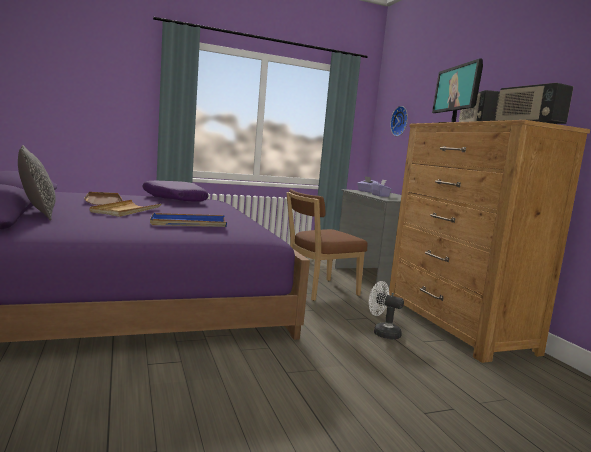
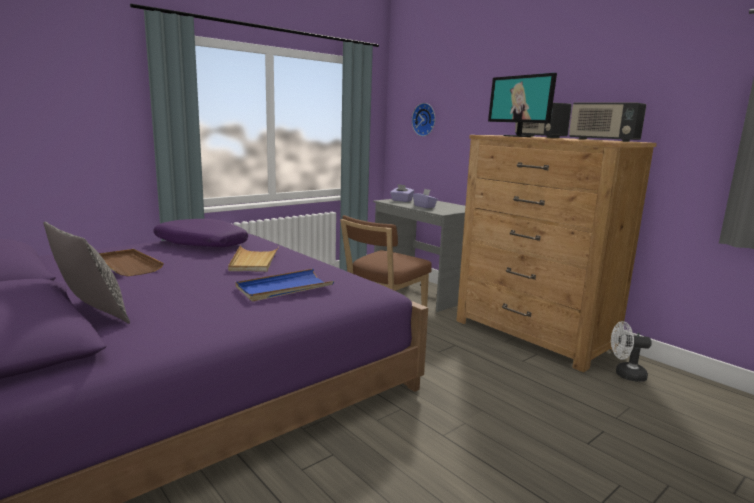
camera: 20 degrees left, 5 degrees up
(126, 211) = (184, 280): beige tray -> beige tray (254, 261)
(382, 333) = (482, 360): white fan -> white fan (625, 375)

